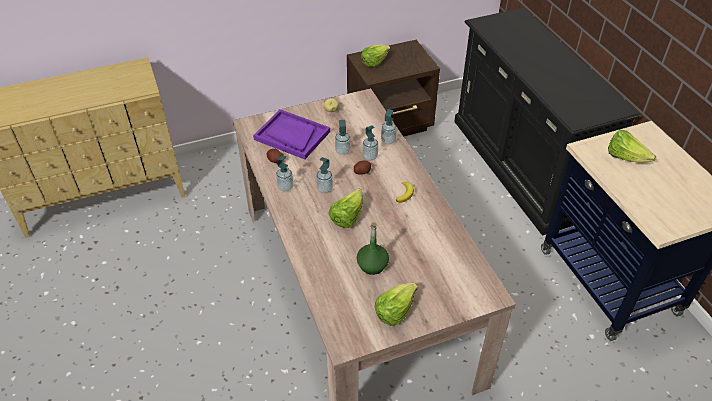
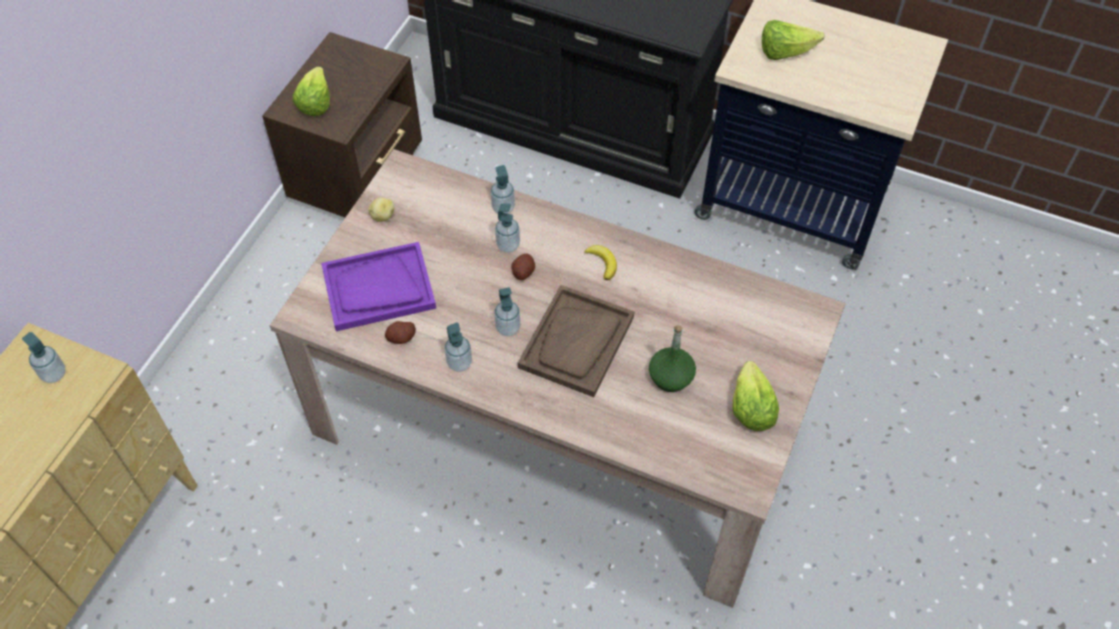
camera: 45 degrees left, 10 degrees up
(342, 151) = (467, 262): soap dispenser -> soap dispenser (54, 374)
(347, 217) = (576, 342): lettuce -> brown tray

